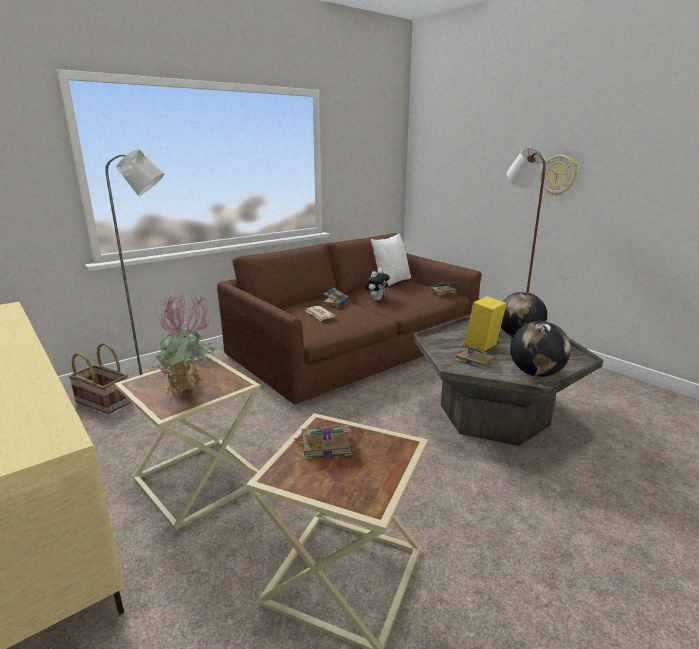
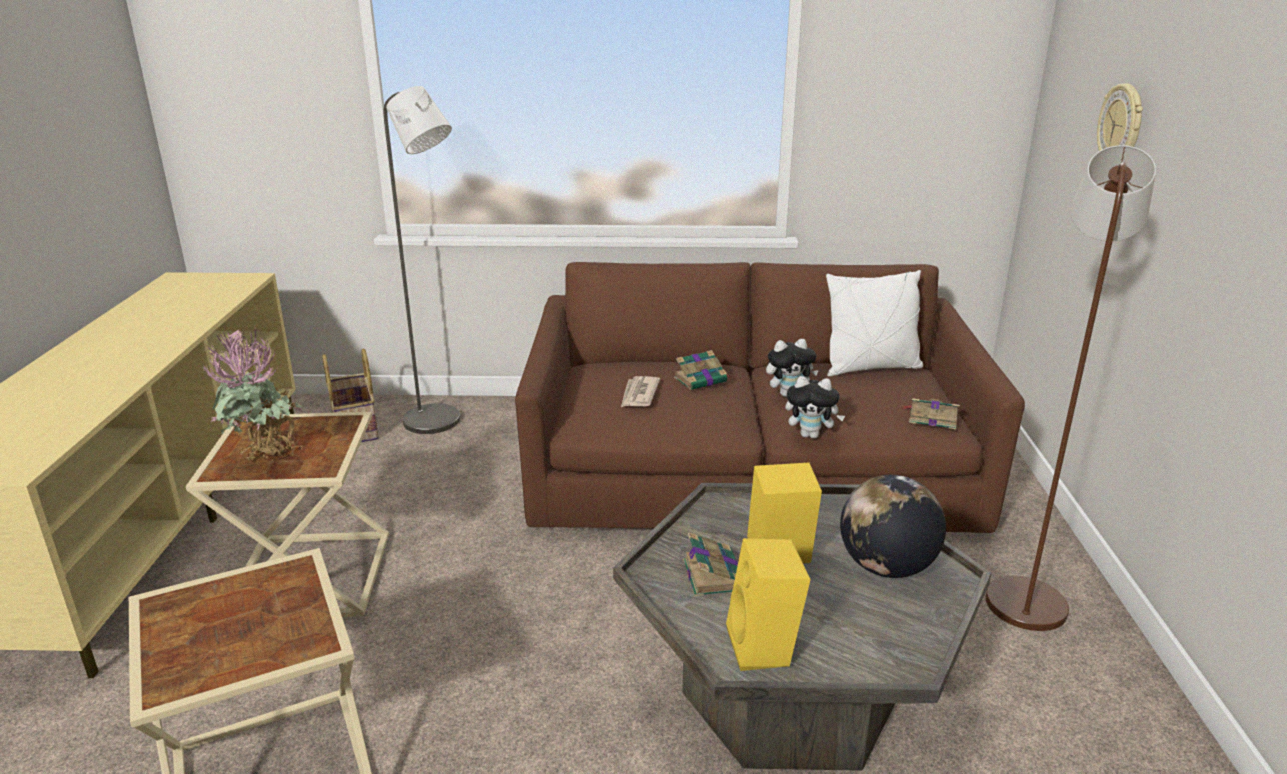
camera: 40 degrees right, 5 degrees up
(324, 445) = (253, 595): book -> none
(409, 310) = (811, 435): none -> plush toy
(536, 373) = (765, 648): globe -> yellow speaker
(558, 175) = (1227, 221): wall clock -> wall clock (1121, 126)

